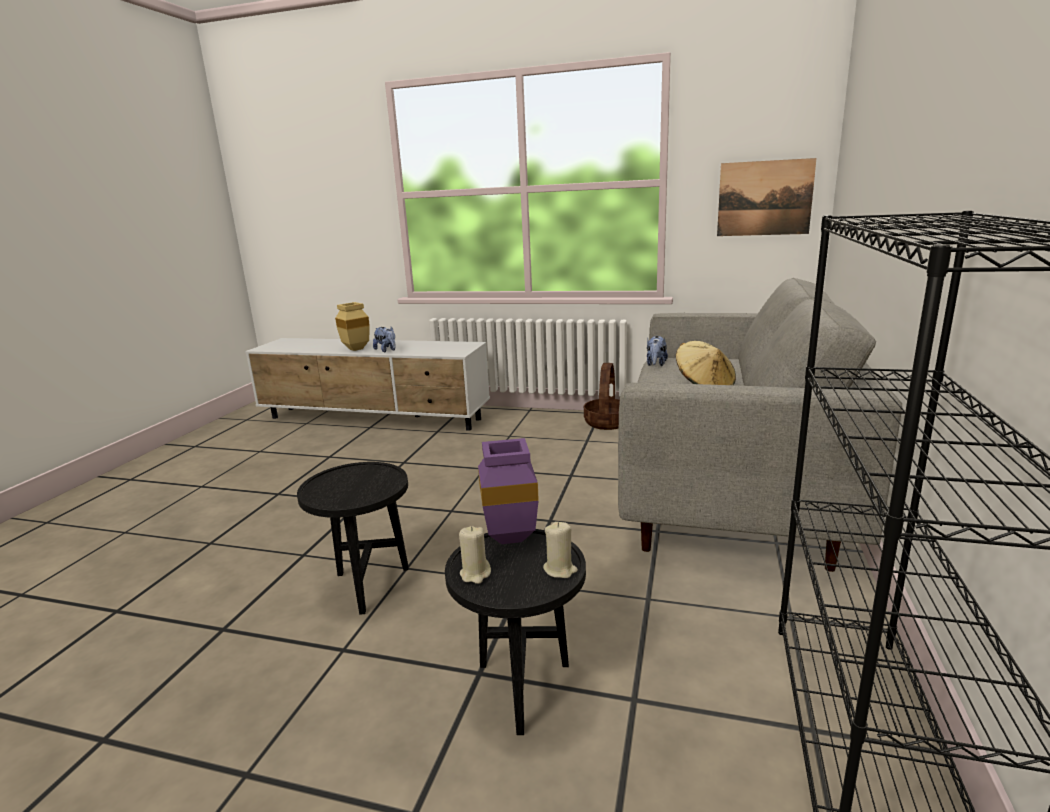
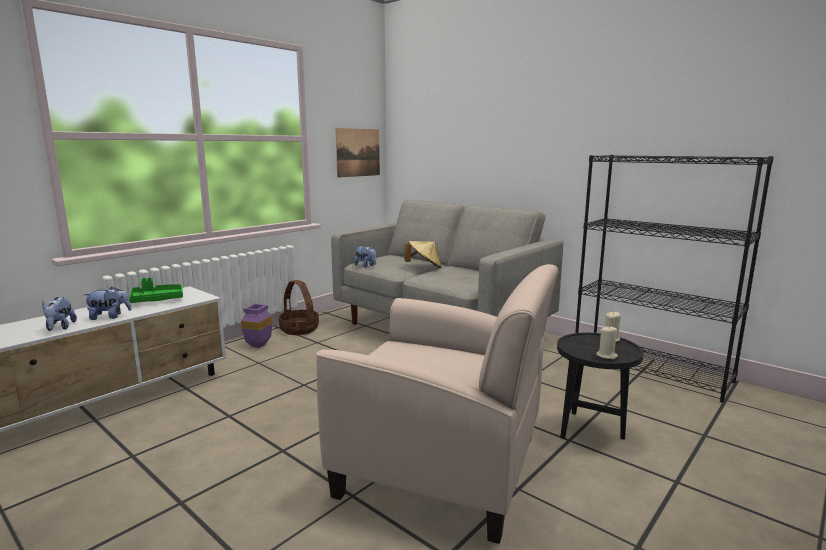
camera: 65 degrees left, 5 degrees down
(355, 349) = (60, 328): beige vase -> plush toy
(368, 588) = (443, 466): black side table -> beige armchair
(437, 346) = (157, 300): none -> green tray
(513, 536) = (569, 342): purple vase -> purple vase (258, 345)

